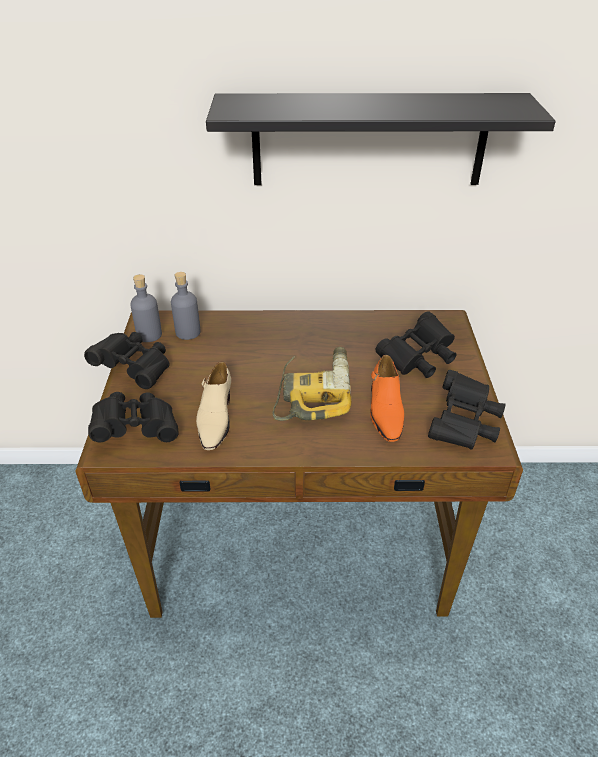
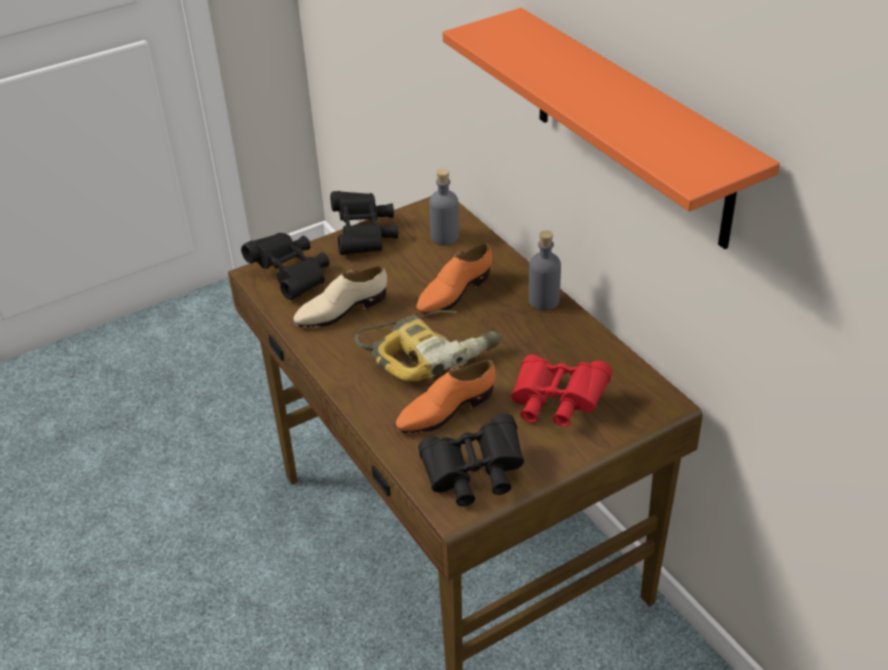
camera: 60 degrees right, 0 degrees up
(149, 335) = (418, 218): grey bottle -> grey bottle (544, 301)
(258, 354) = (453, 293): none -> orange shoe
(369, 140) = (631, 128): black shelf -> orange shelf
(418, 359) = (556, 404): black binoculars -> red binoculars

